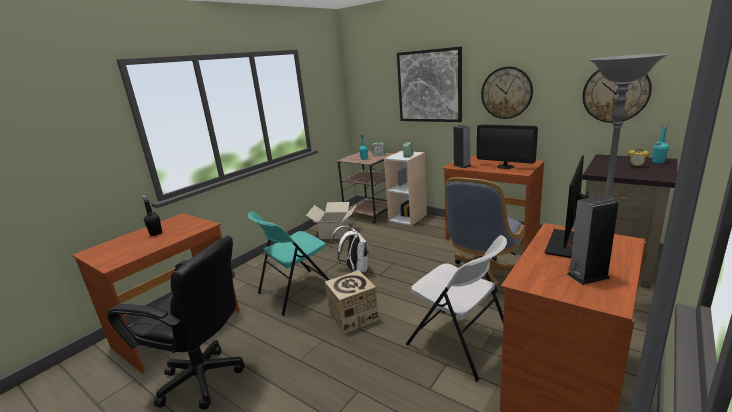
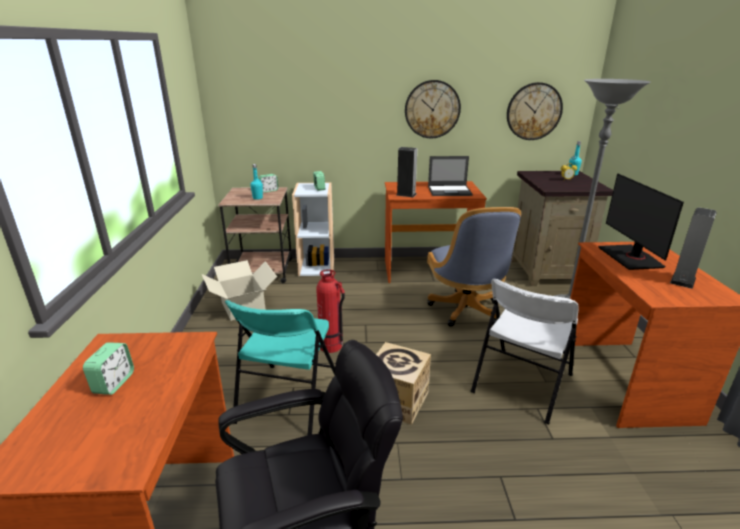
camera: 40 degrees left, 5 degrees up
(156, 233) = (114, 383): black bottle -> alarm clock
(355, 270) = (331, 346): white backpack -> fire extinguisher
(429, 86) = (337, 99): picture -> none
(458, 342) = (522, 383): white chair -> white chair turned 120 degrees clockwise
(505, 166) = (450, 191): monitor -> laptop

